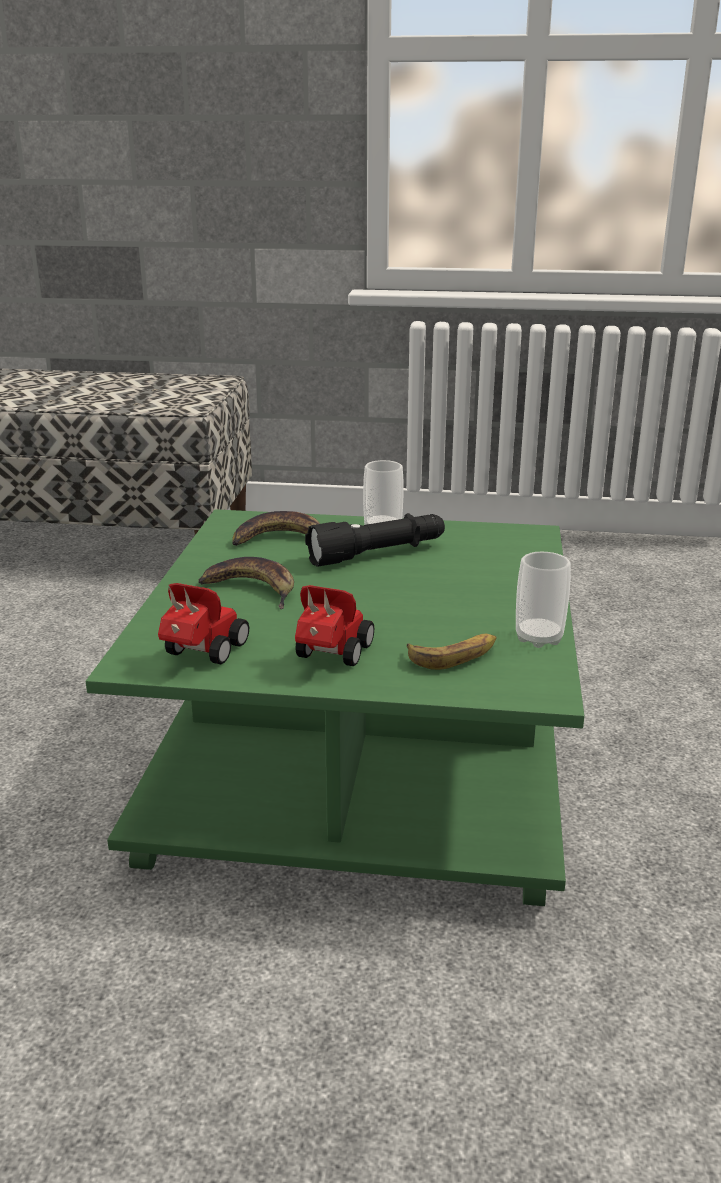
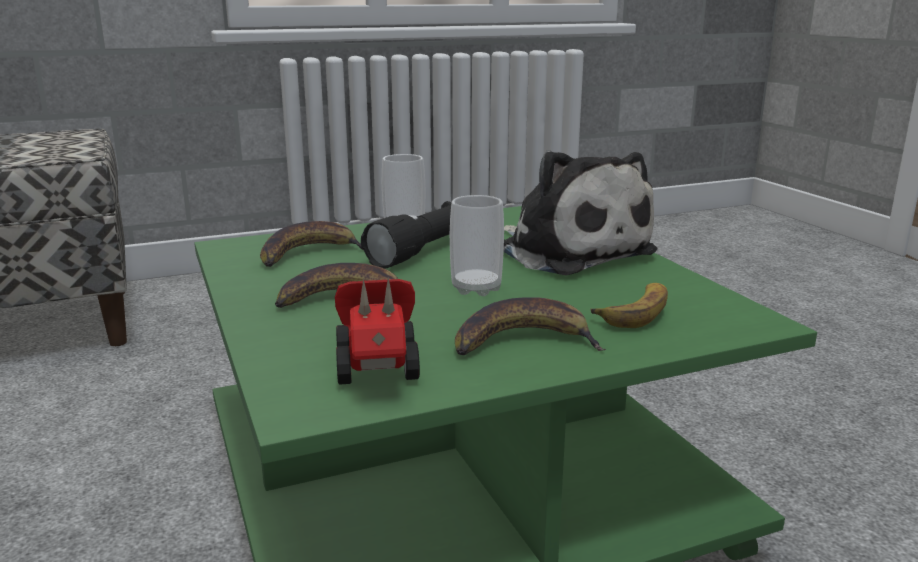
camera: 30 degrees left, 5 degrees down
(330, 657) = (523, 342): toy car -> banana
(492, 583) = (570, 251): none -> plush toy
(539, 638) = (679, 282): cup -> cup (476, 288)

